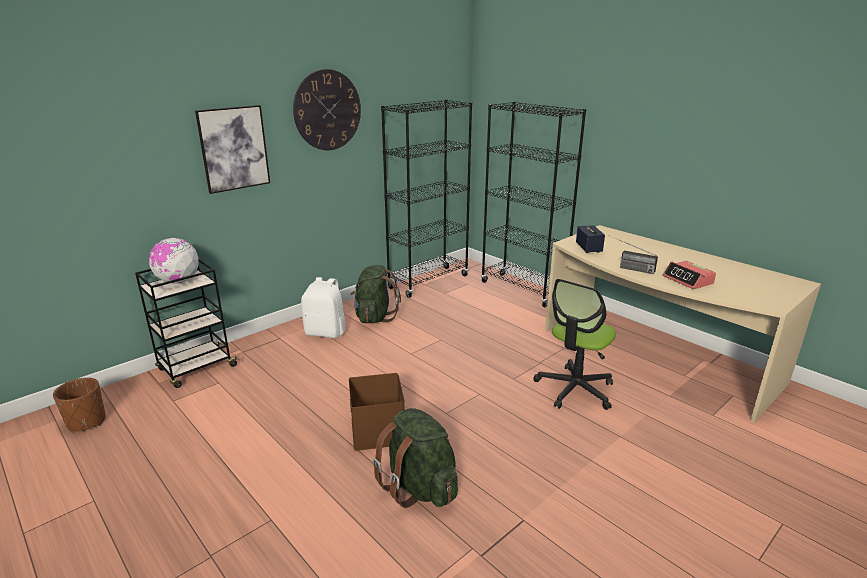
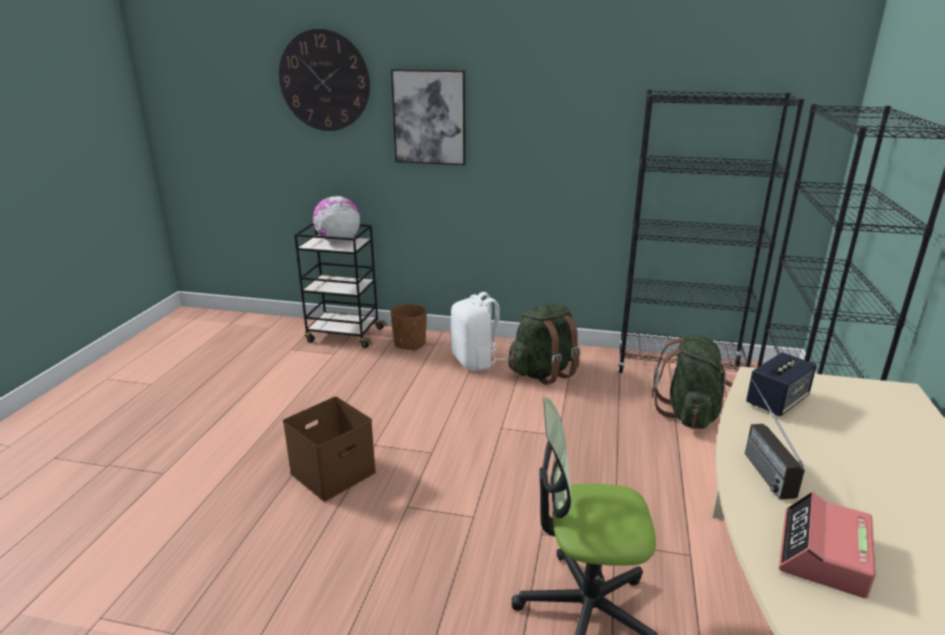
camera: 55 degrees right, 0 degrees up
(86, 422) = (237, 334): brown planter -> brown planter (410, 344)
(327, 110) = (559, 87): wall clock -> wall clock (324, 81)
(419, 487) = (257, 544): green backpack -> green backpack (689, 413)

